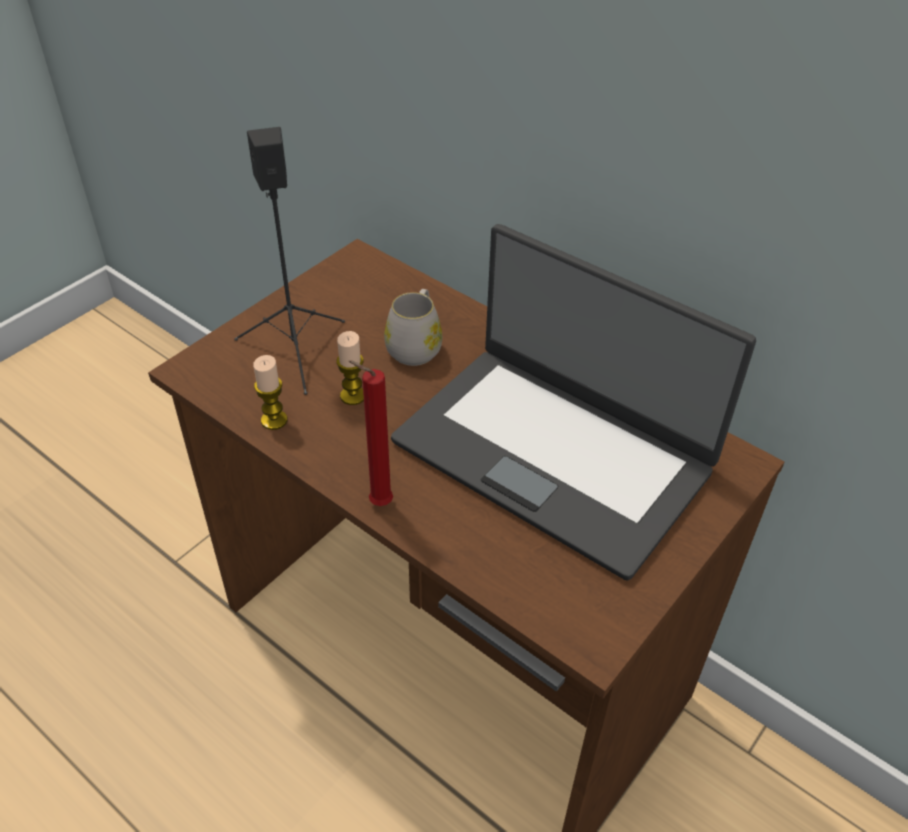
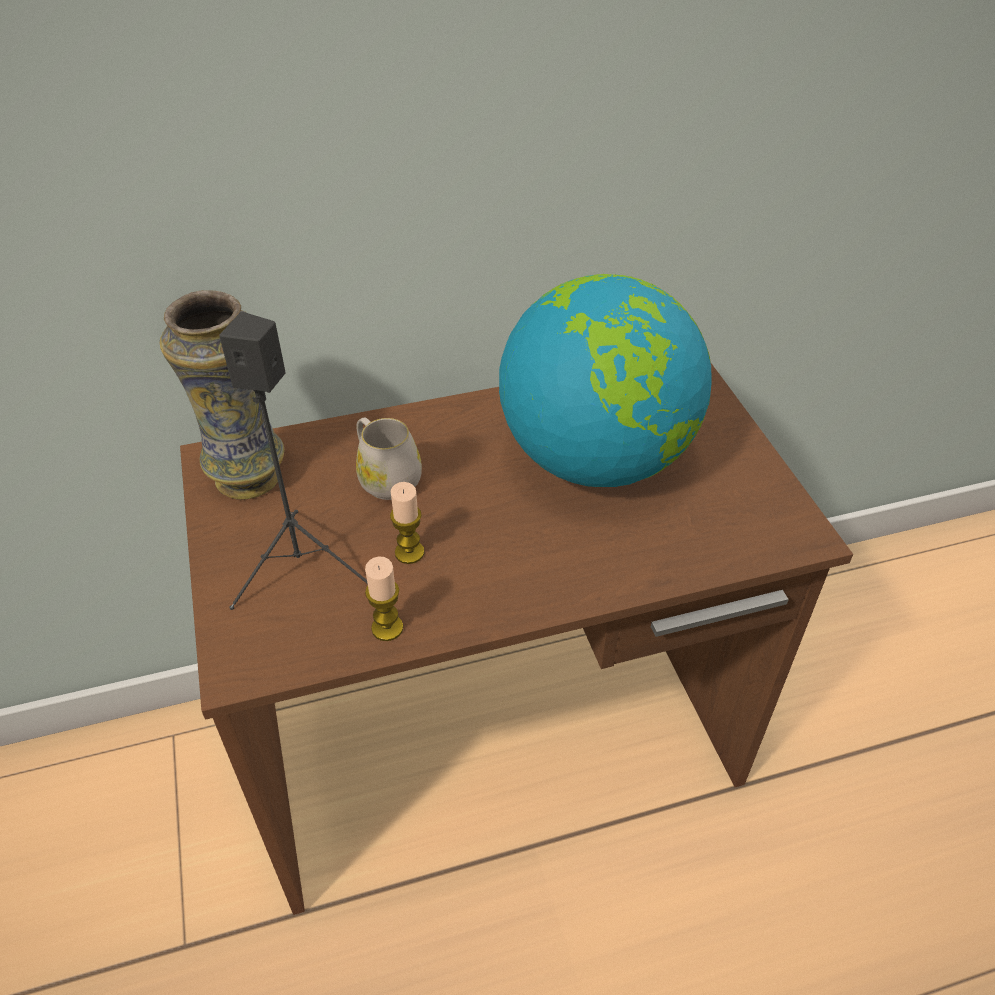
camera: 55 degrees left, 0 degrees up
(356, 282) = (247, 476): none -> vase
(377, 503) = (563, 599): red candle -> none
(554, 453) = (597, 458): laptop -> globe

